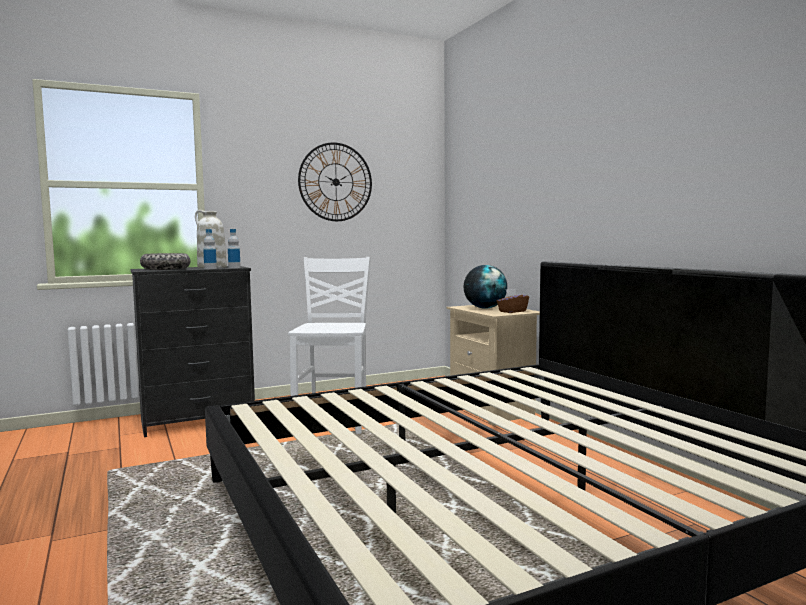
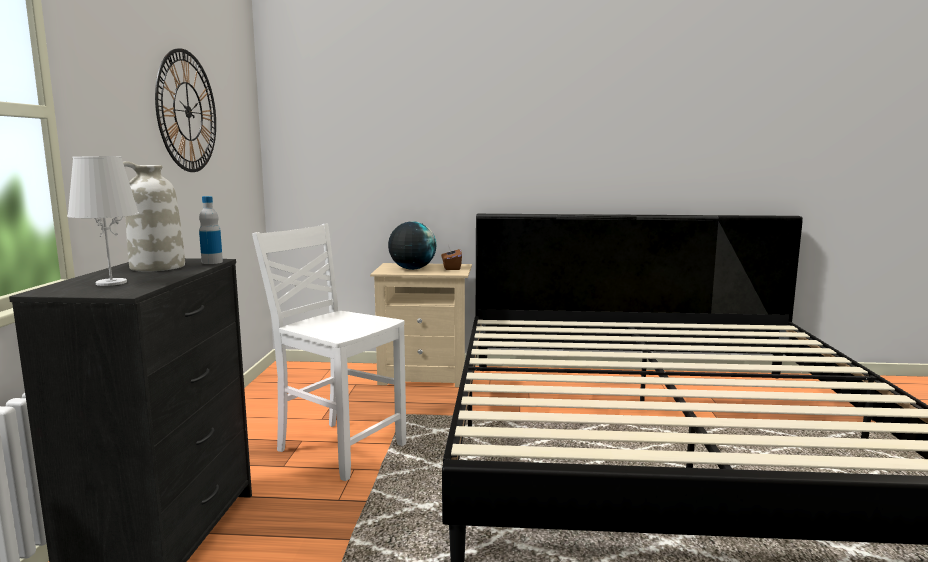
camera: 60 degrees left, 5 degrees up
(166, 269) = (111, 282): bowl -> white table lamp
(210, 268) = (194, 269): bottle -> none

